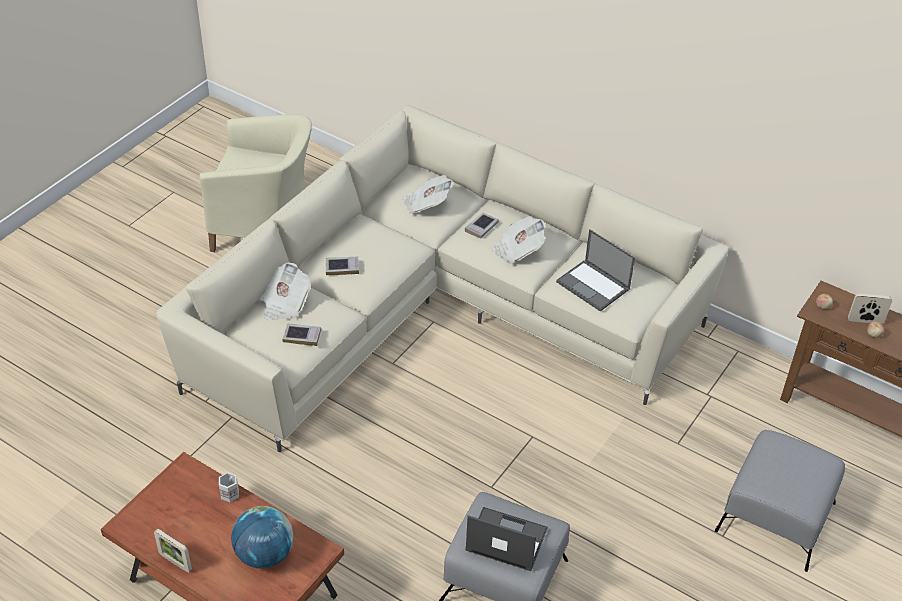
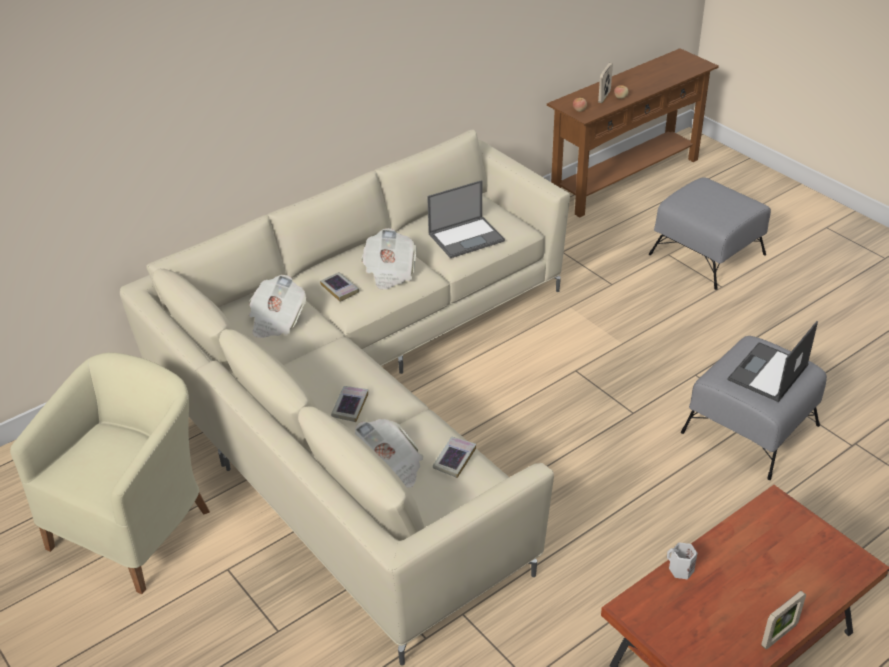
camera: 70 degrees left, 5 degrees down
(264, 554) = (776, 550): globe -> none

